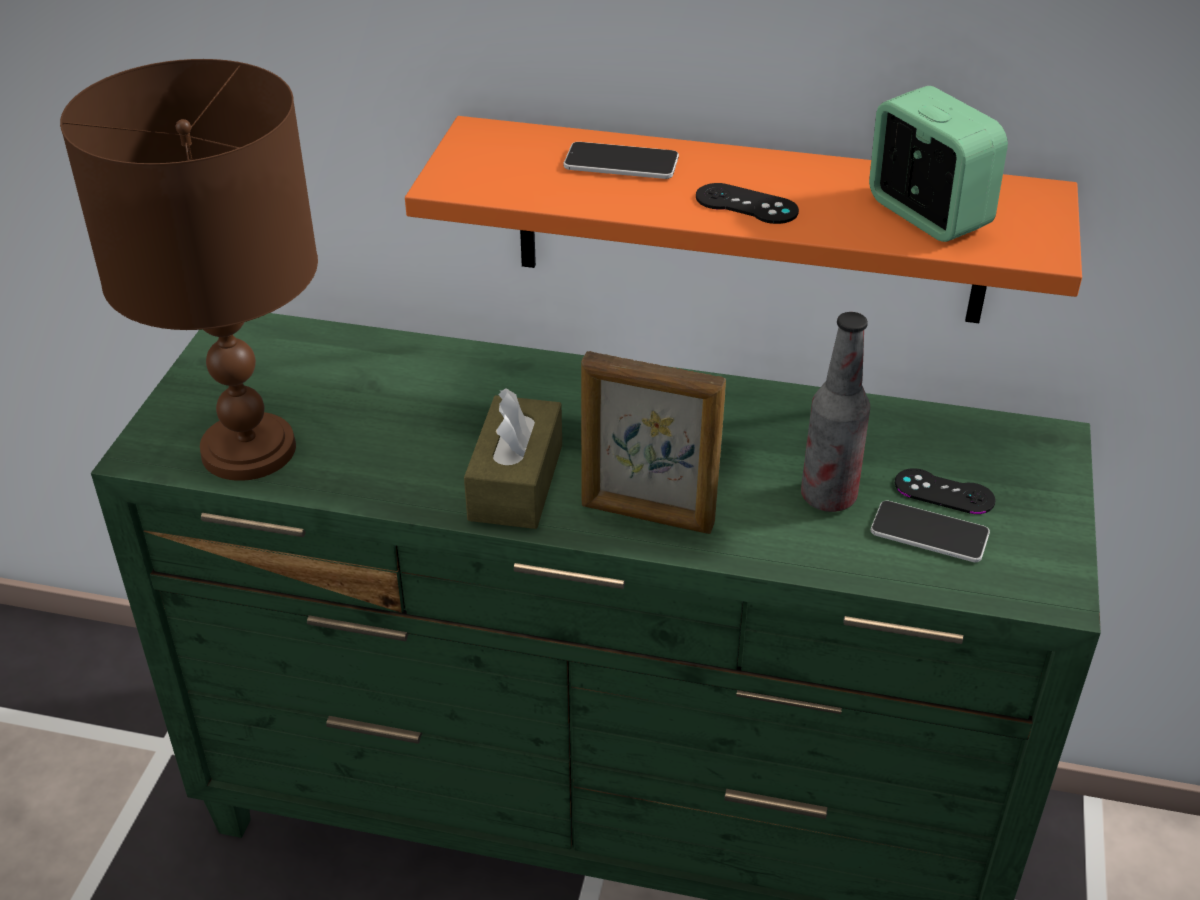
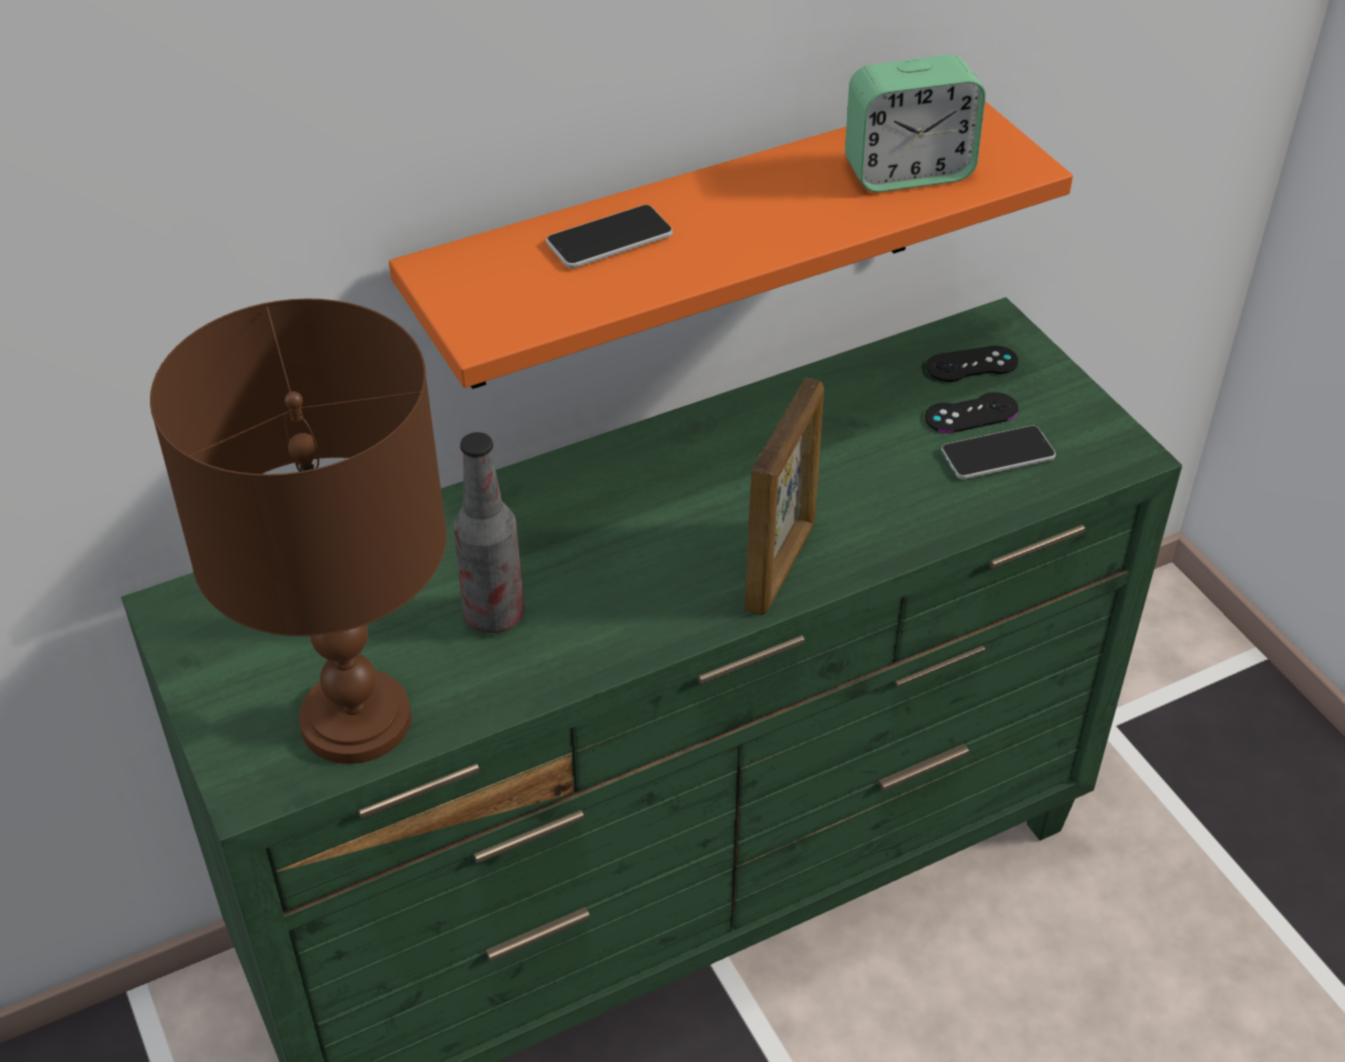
camera: 40 degrees left, 5 degrees up
(516, 482) = (640, 601): brown tissue box -> none
(647, 516) = (781, 566): picture frame -> picture frame turned 45 degrees counterclockwise
(746, 204) = (764, 230): black game controller -> black game controller (972, 365)
(828, 497) = (896, 467): bottle -> bottle (494, 615)
(926, 215) = (908, 172): alarm clock -> alarm clock turned 150 degrees clockwise

